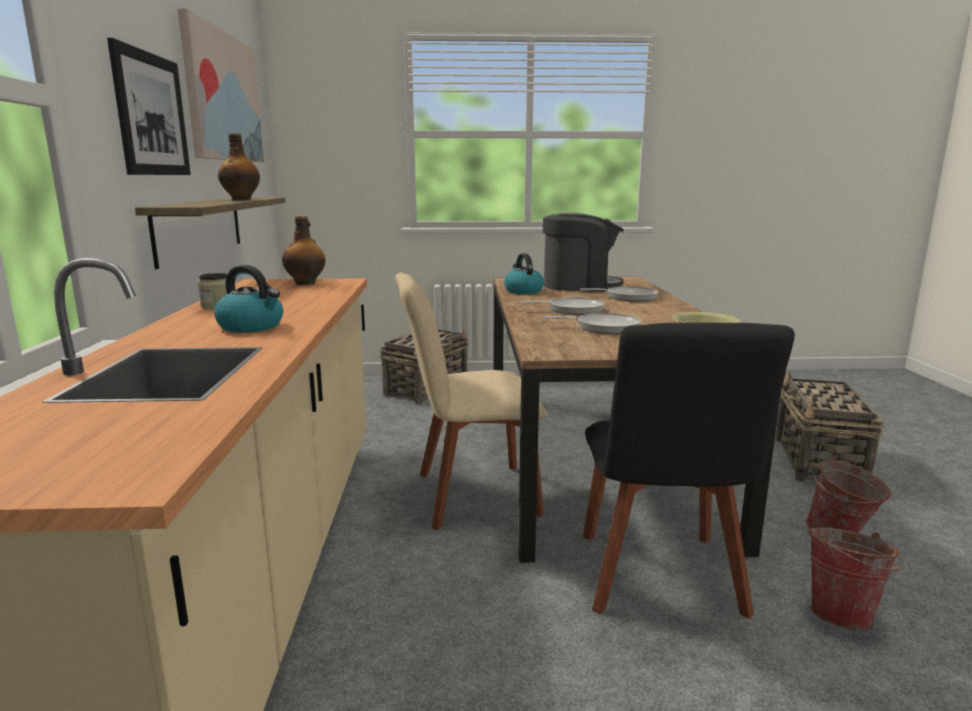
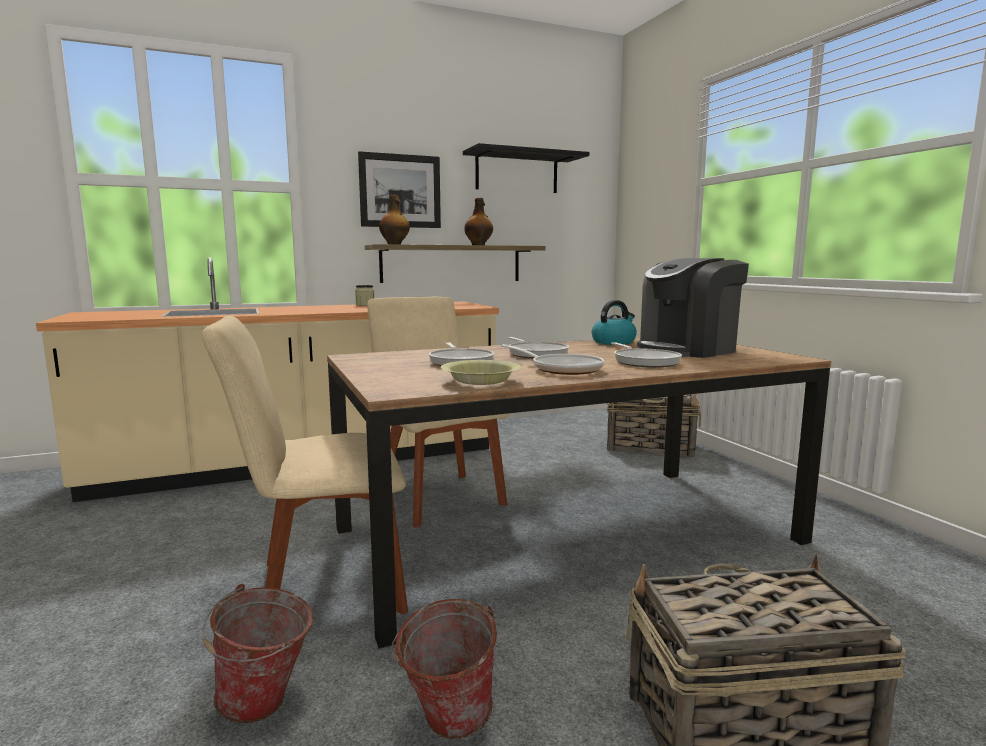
camera: 70 degrees right, 5 degrees down
(222, 97) = (517, 173): picture -> black shelf
(252, 326) = (310, 310): kettle -> none
(306, 283) = (460, 305): bottle -> bottle (394, 244)
(580, 286) = (687, 350): coffee machine -> coffee machine turned 75 degrees clockwise
(653, 312) = (562, 369): none -> frying pan
(660, 579) = (321, 589): black chair -> beige chair

